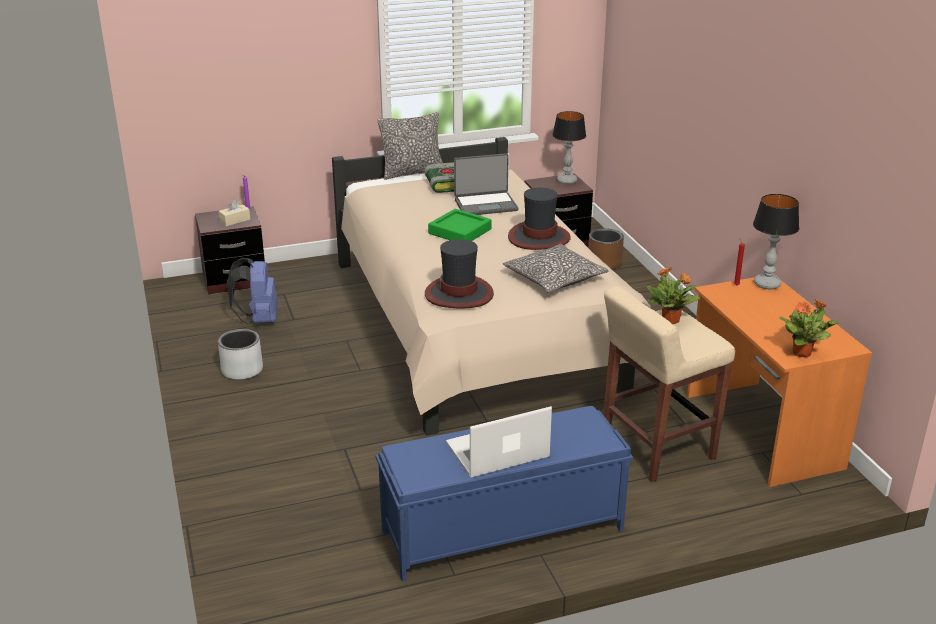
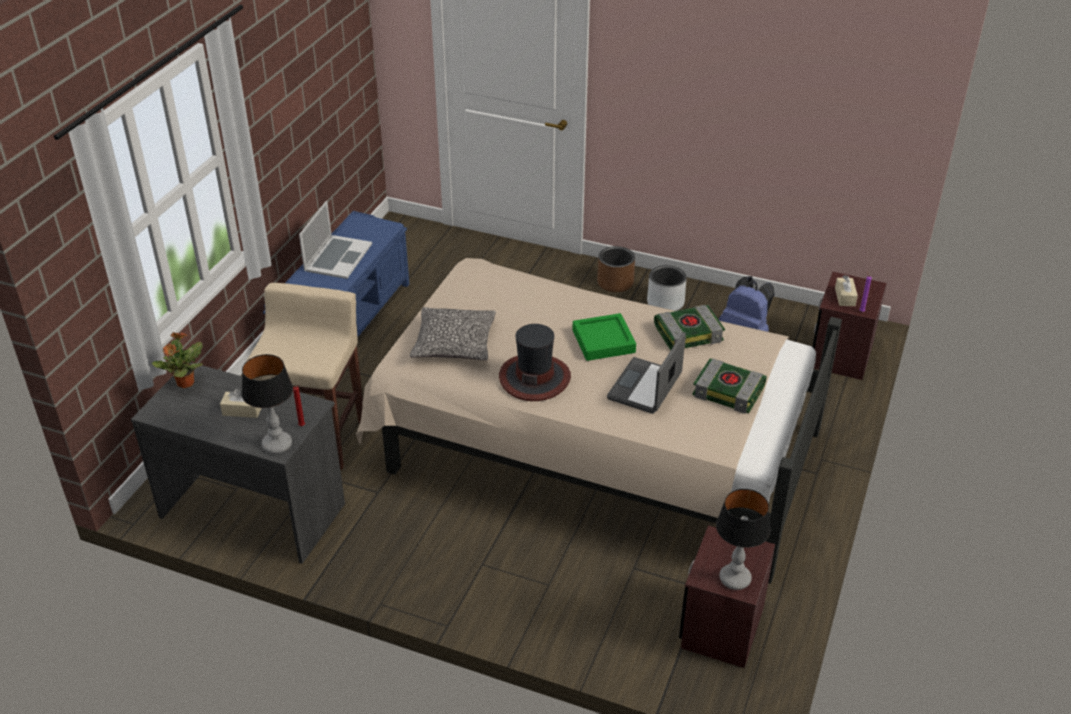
camera: 130 degrees right, 10 degrees up
(402, 211) = (688, 333): none -> book
(412, 173) = (796, 392): pillow -> none
(459, 294) = (493, 286): hat -> none
(604, 263) = (628, 633): brown planter -> brown planter (615, 283)
(671, 321) = (314, 356): potted plant -> none
(761, 431) = (253, 509): orange desk -> grey desk
(771, 313) = (242, 410): none -> beige tissue box

